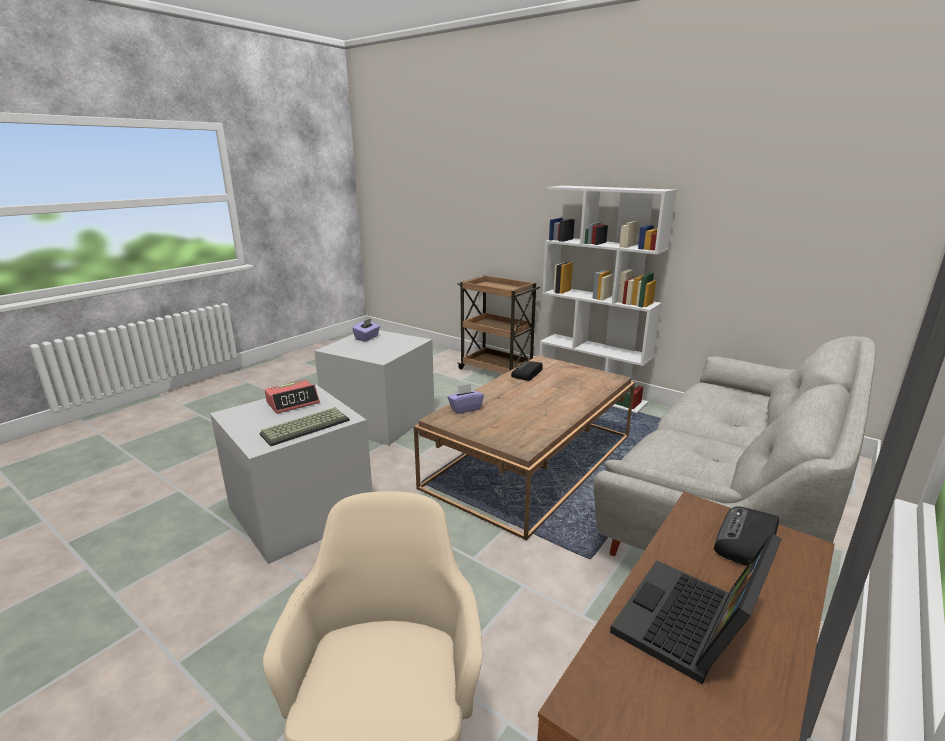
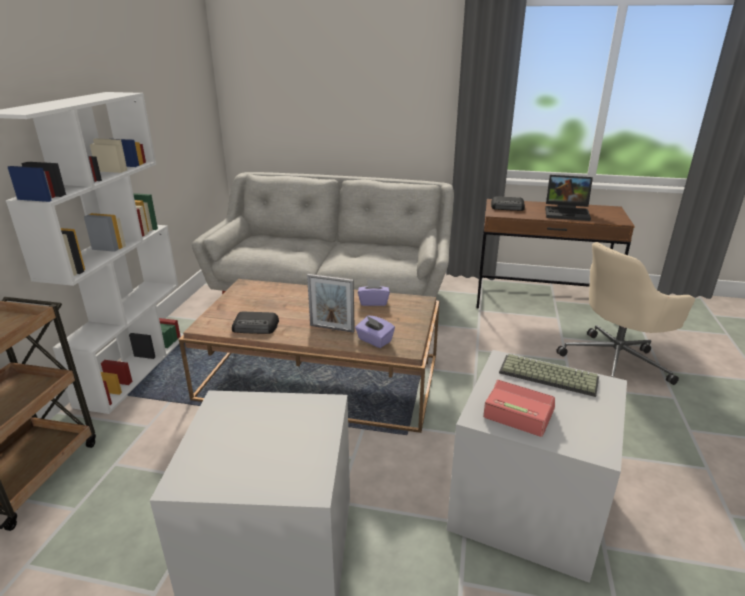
camera: 115 degrees left, 5 degrees up
(367, 338) = (226, 467): purple tissue box -> purple tissue box (373, 302)
(501, 397) = (332, 328): none -> picture frame

